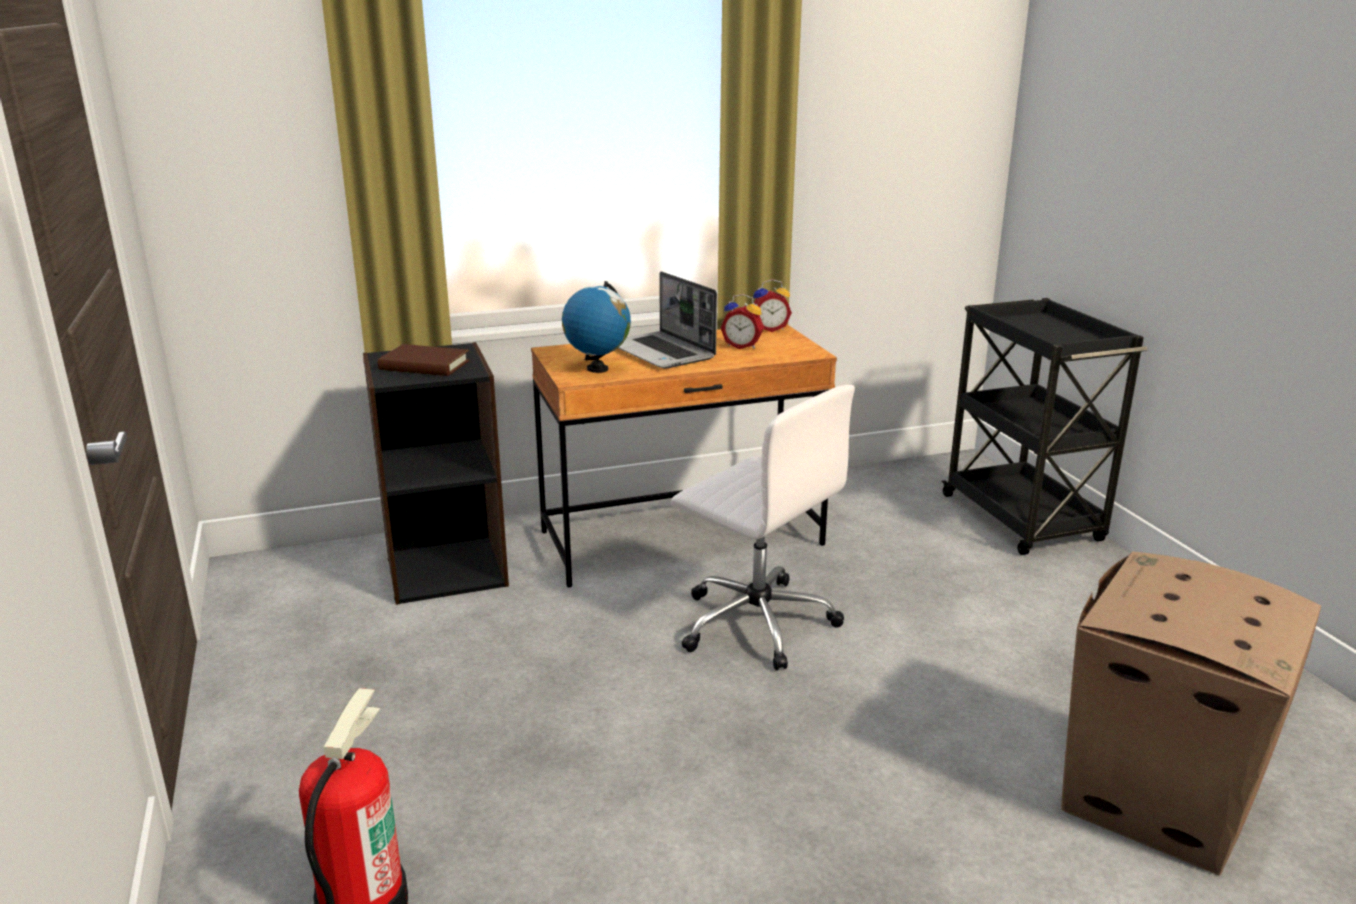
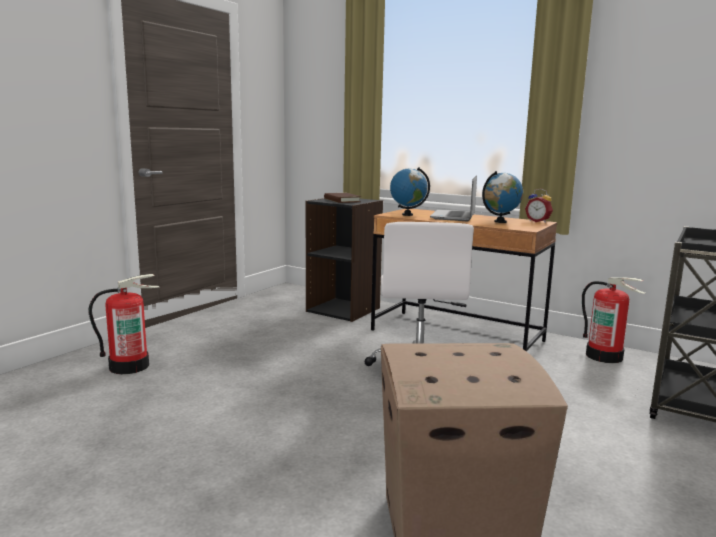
camera: 50 degrees right, 10 degrees down
(742, 346) = (500, 222): alarm clock -> globe
(860, 490) = (604, 356): none -> fire extinguisher

